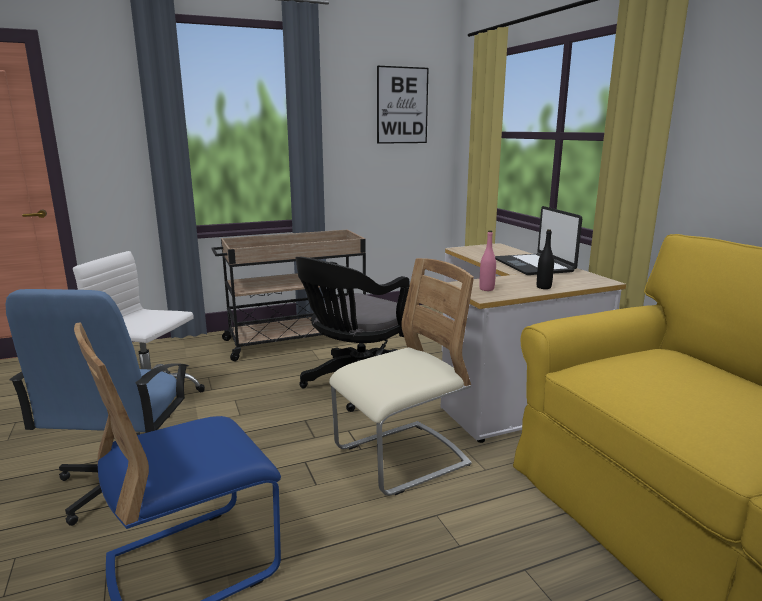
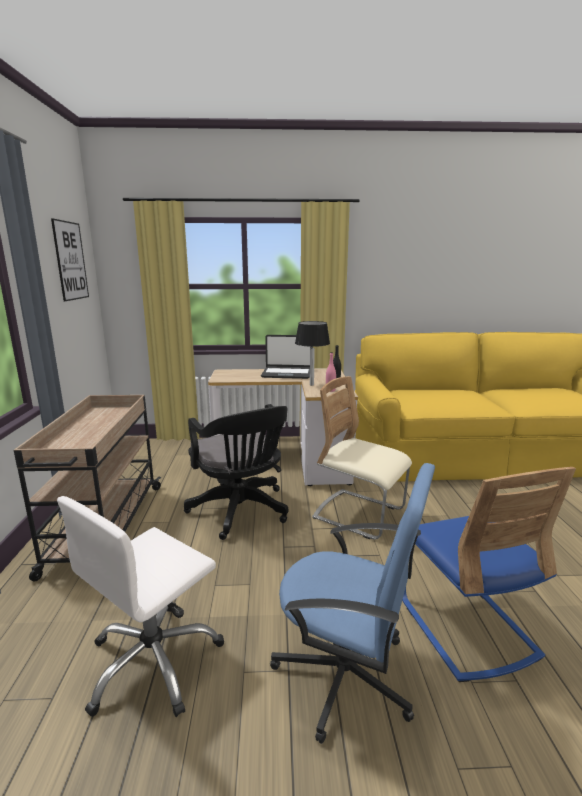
camera: 70 degrees left, 0 degrees up
(401, 458) = (359, 514): beige chair -> beige chair turned 45 degrees counterclockwise
(499, 279) = (311, 385): none -> black table lamp

